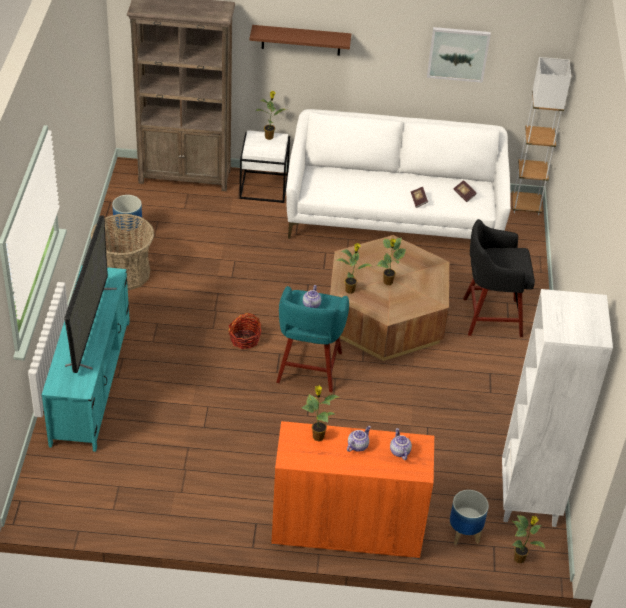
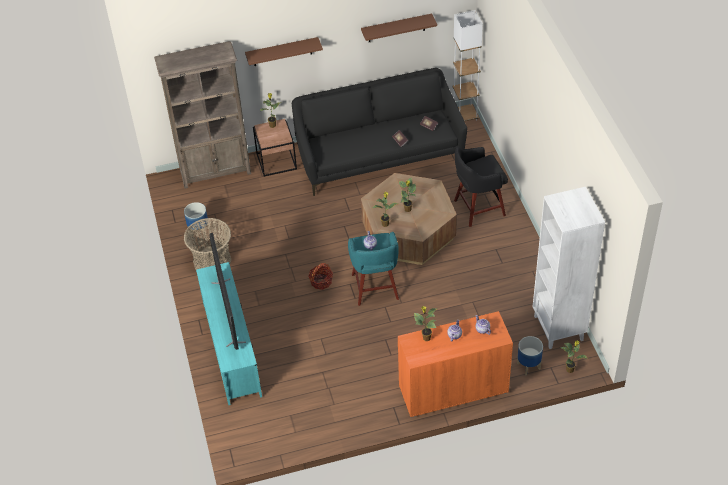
camera: 15 degrees left, 5 degrees up
(264, 187) = (276, 161): white side table -> brown side table
(393, 217) = (378, 155): white sofa -> black sofa
(458, 54) = (396, 28): picture -> brown shelf

